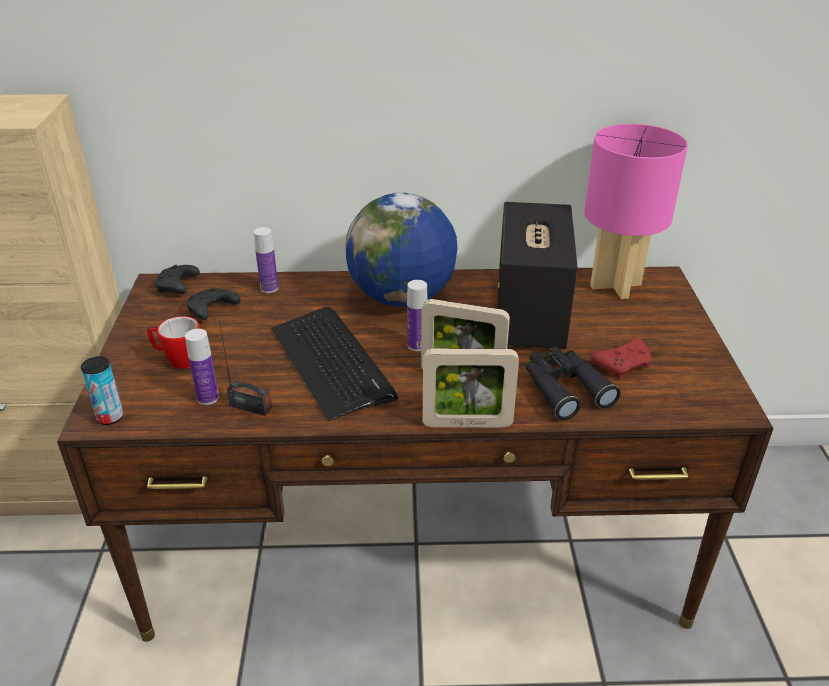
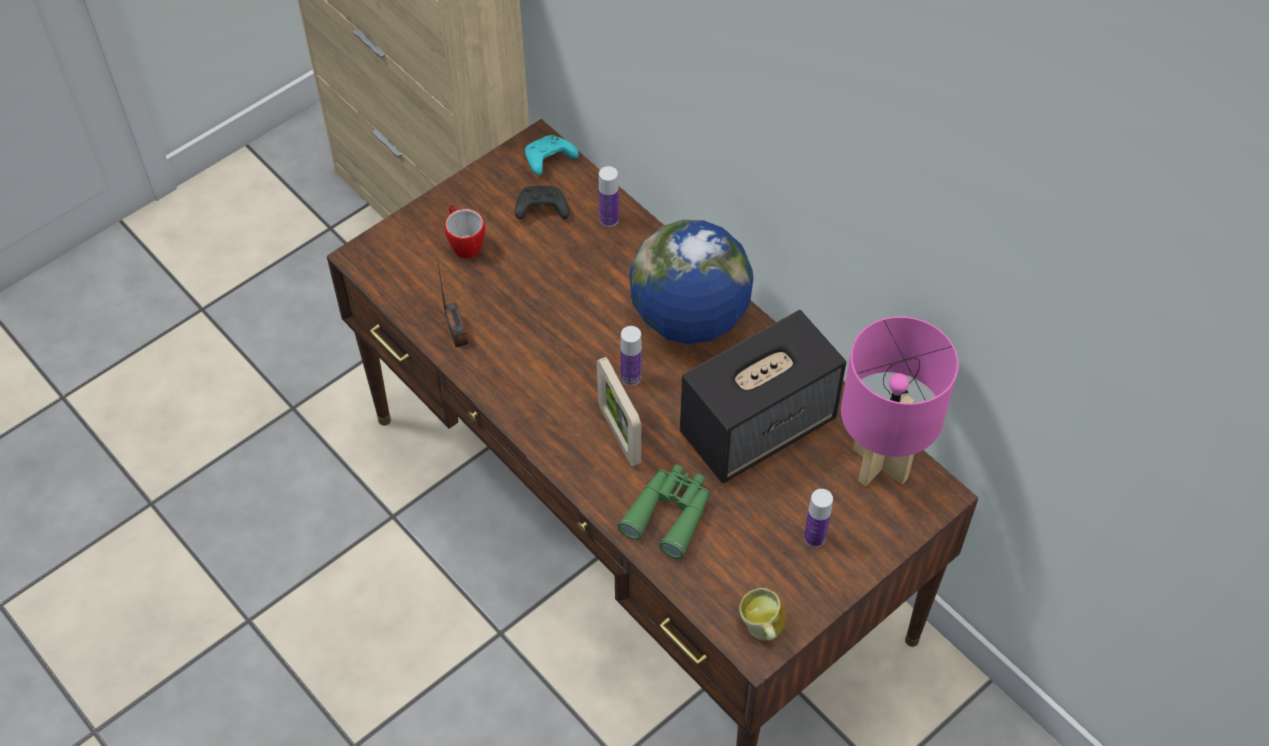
camera: 50 degrees right, 20 degrees up
(110, 417) = (372, 262): can -> none
(178, 287) = (548, 160): black game controller -> turquoise game controller
(208, 398) = (442, 298): bottle -> bottle (814, 537)
(332, 362) = (554, 339): keyboard -> none
(467, 424) = (563, 476): picture frame -> none
(564, 388) = (669, 513): black binoculars -> green binoculars
(623, 365) = (745, 537): red game controller -> none
(718, 398) = (761, 630): none -> mug

